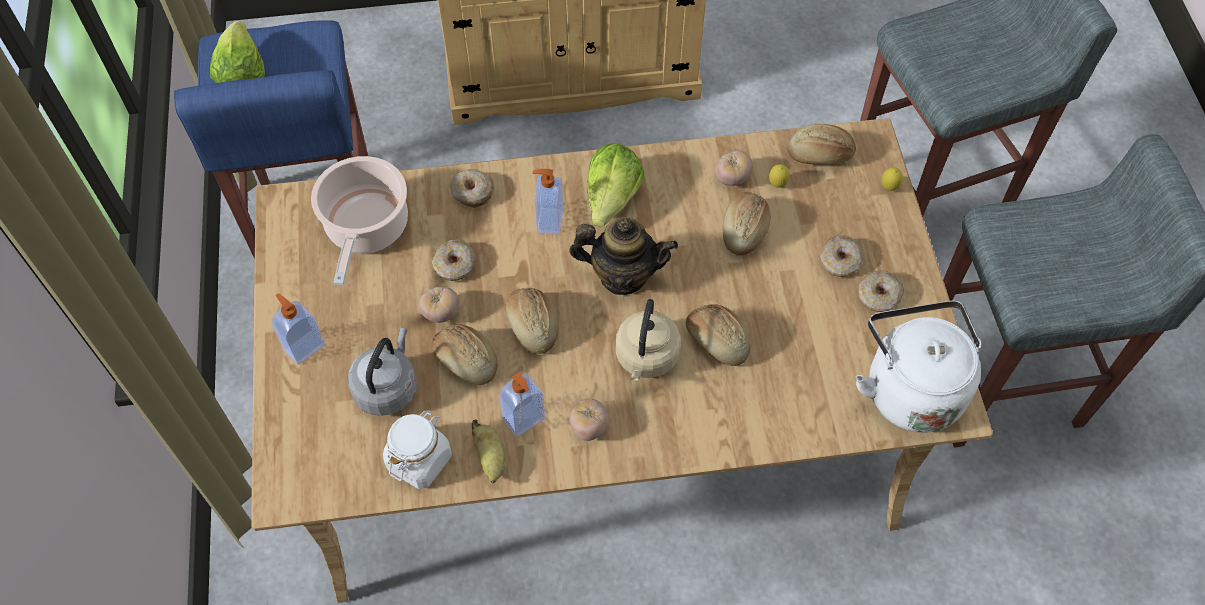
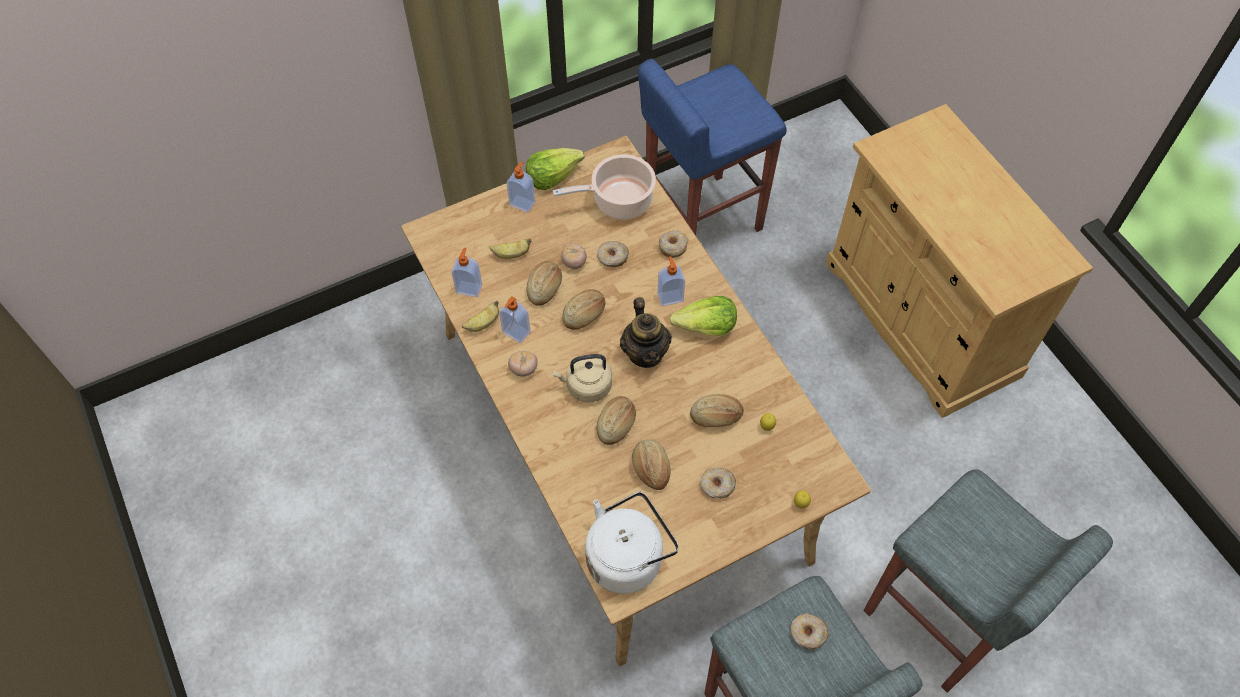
camera: 70 degrees right, 0 degrees up
(241, 74) = (712, 95): lettuce -> lettuce (552, 176)
(387, 387) = (511, 254): grey kettle -> banana
(419, 460) = (469, 288): white jar -> soap dispenser
(731, 178) = (758, 396): tomato -> none
(820, 155) = (808, 449): bread -> bread (650, 468)
(878, 296) = (697, 519): donut -> donut (807, 634)

